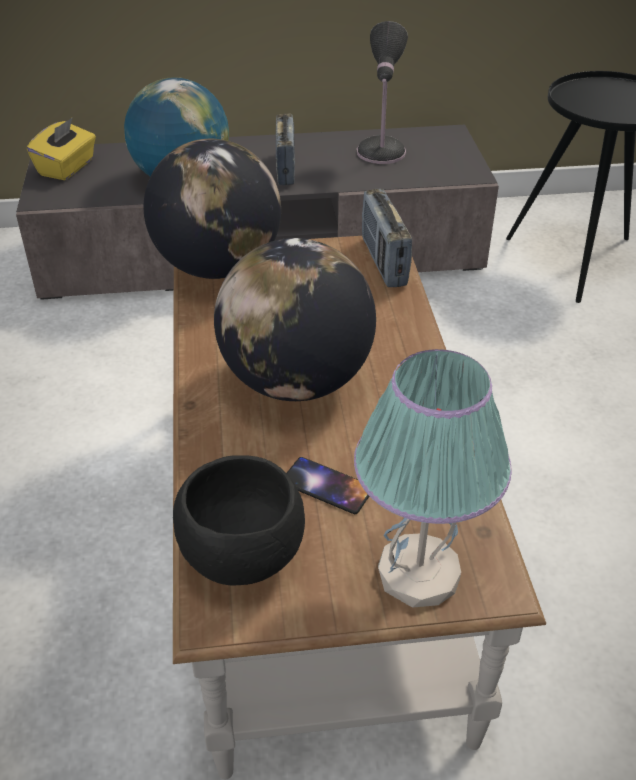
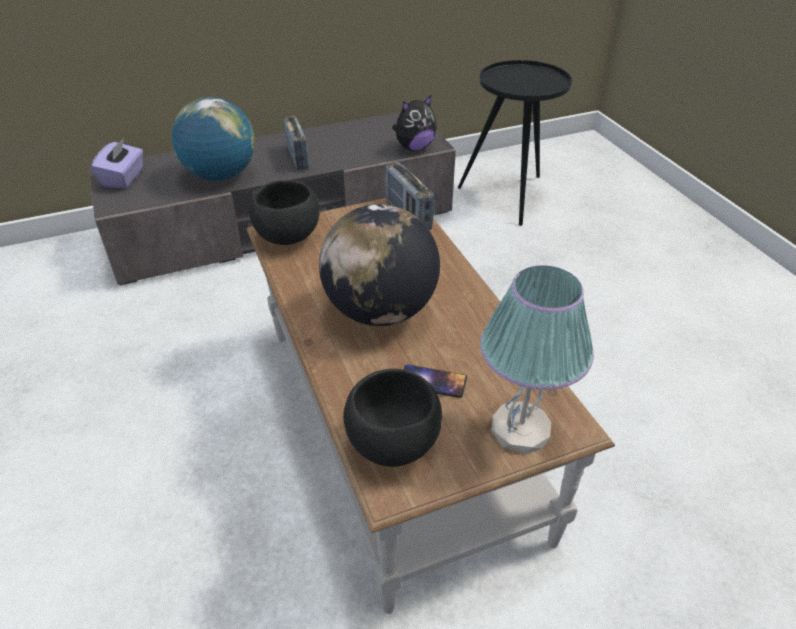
camera: 15 degrees left, 0 degrees up
(67, 168) = (124, 178): yellow tissue box -> purple tissue box
(218, 267) = (287, 237): globe -> black bowl
(380, 154) = (363, 138): table lamp -> none
(443, 175) = (414, 147): none -> plush toy

